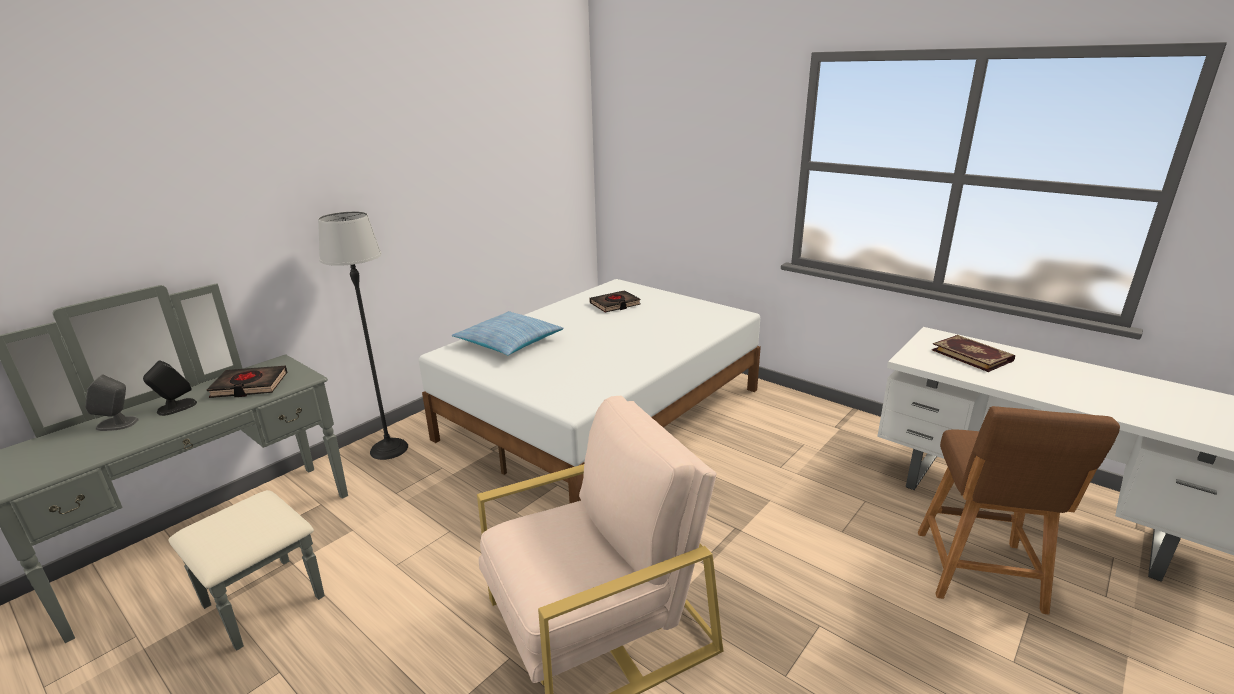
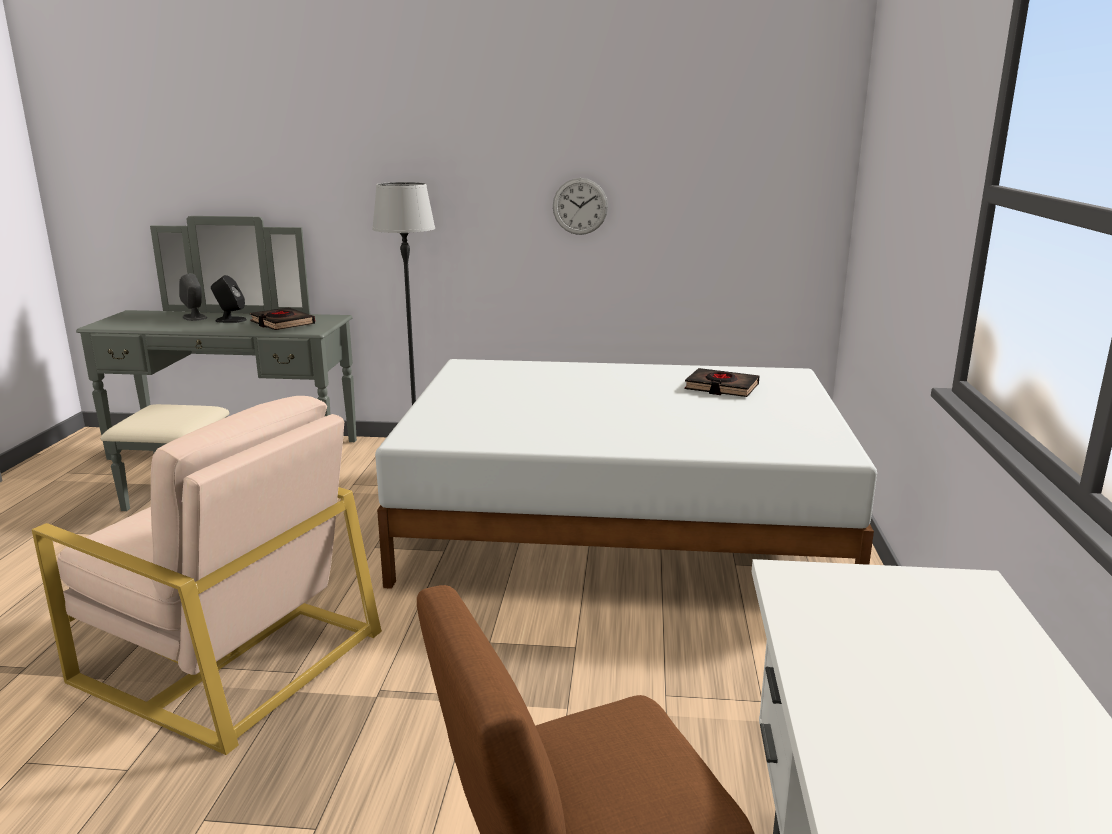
camera: 55 degrees right, 5 degrees down
(453, 206) = (580, 206): none -> wall clock
(509, 342) = (528, 376): pillow -> none
(972, 355) = (930, 638): book -> none

